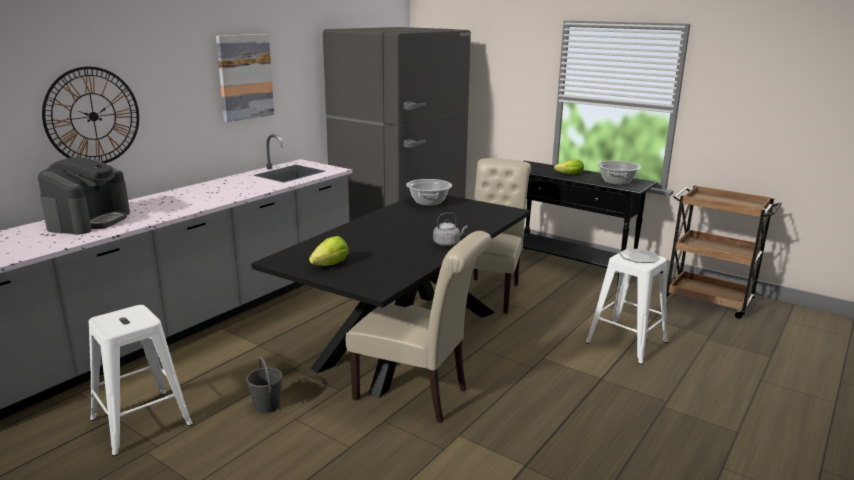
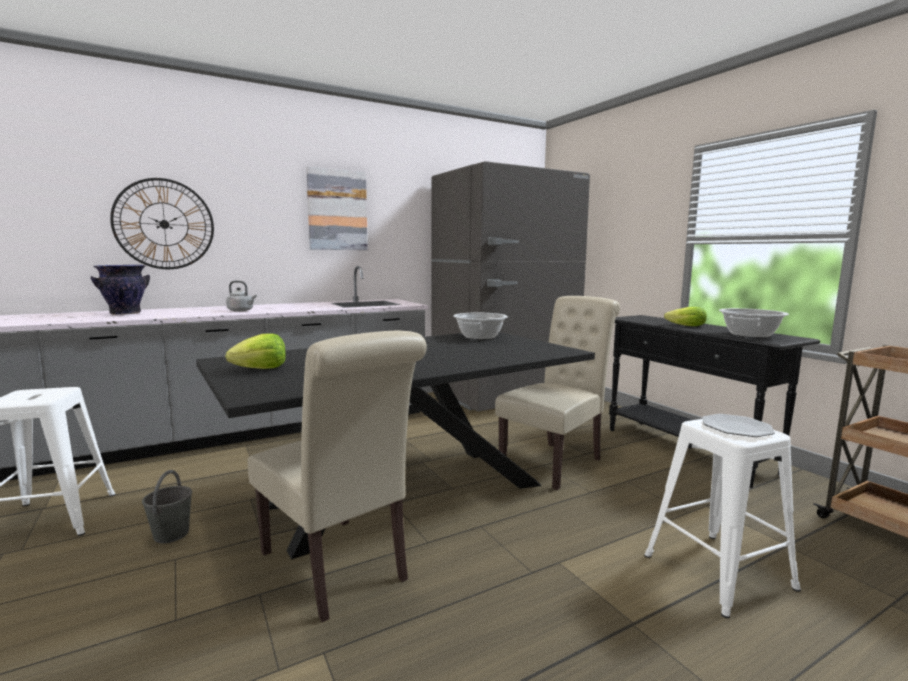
camera: 25 degrees right, 10 degrees down
(89, 221) = (125, 313): coffee machine -> vase
(448, 243) = (432, 367): grey kettle -> grey kettle (241, 311)

